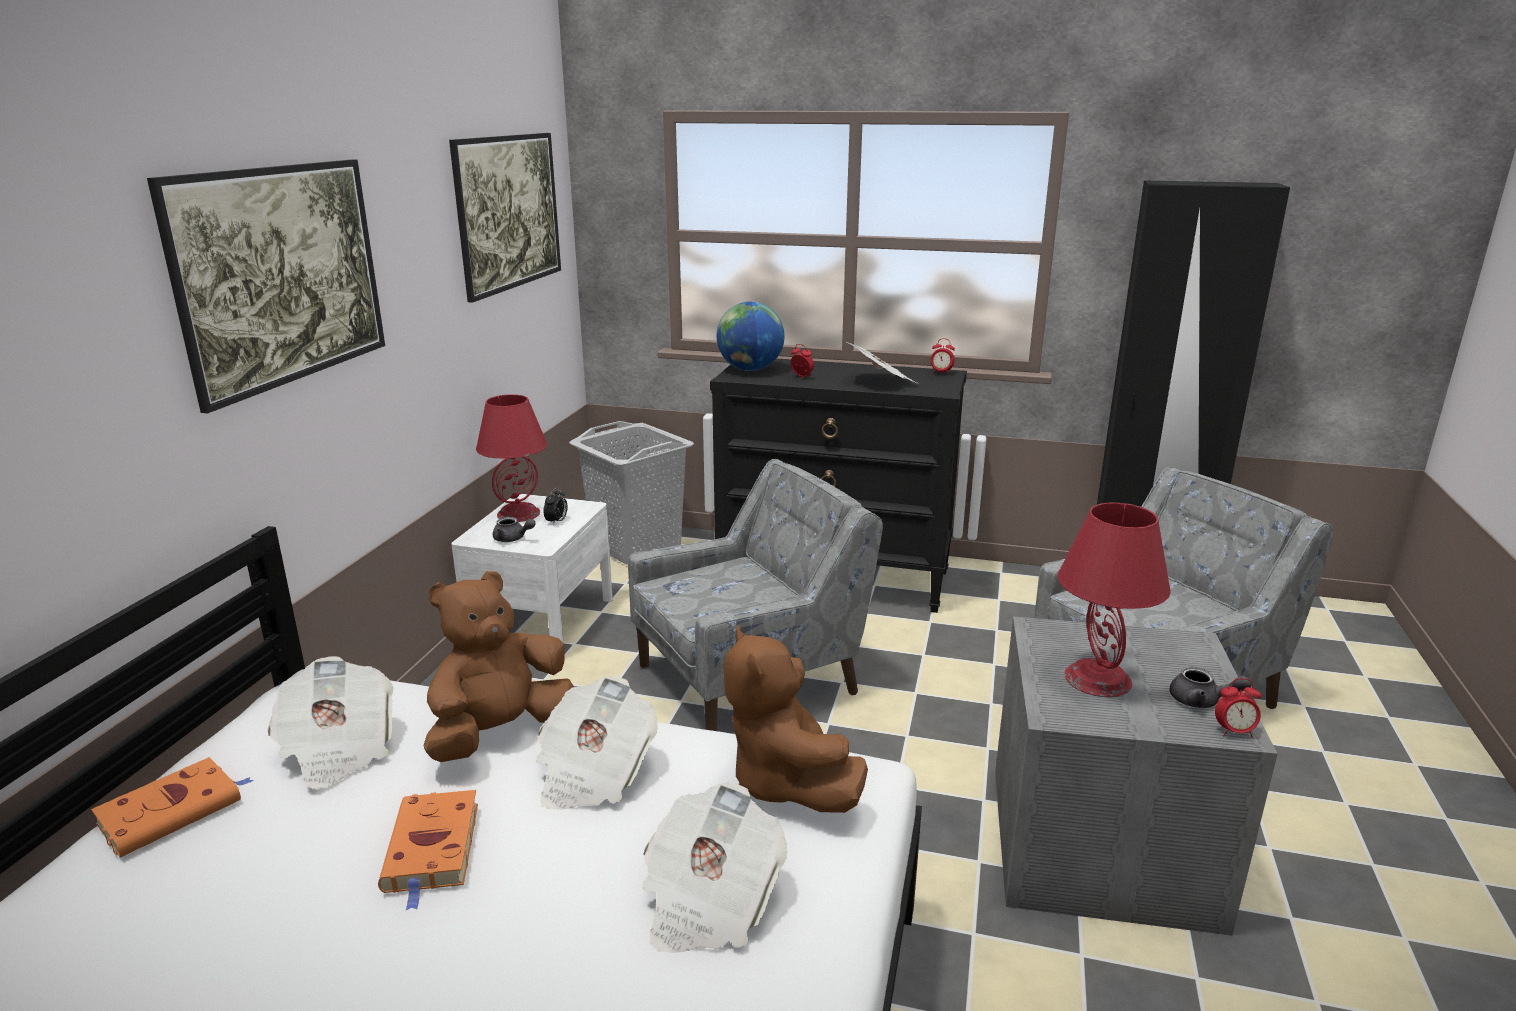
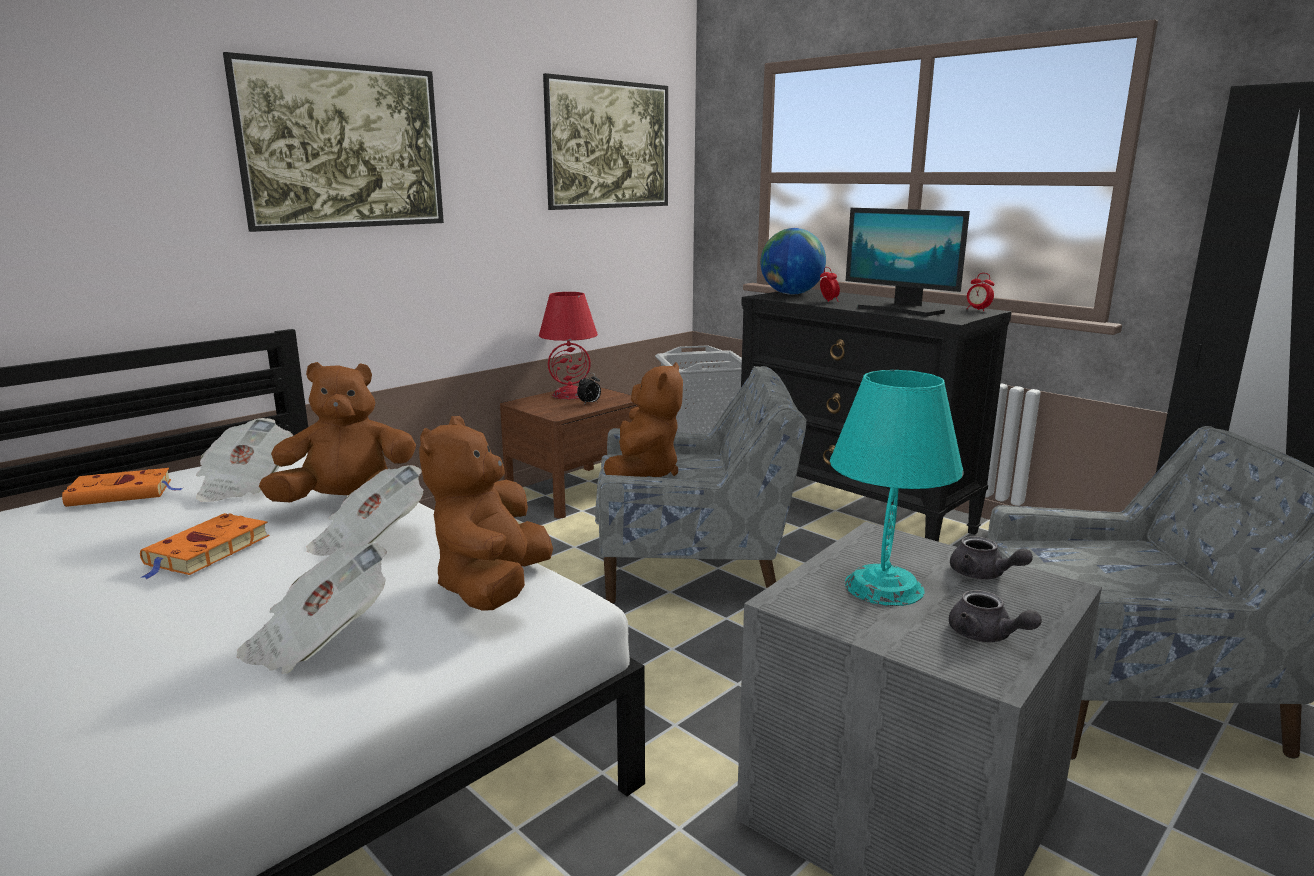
camera: 30 degrees right, 5 degrees down
(513, 539) = (544, 407): grey teapot -> grey teapot (983, 575)
(542, 621) = (575, 491): white nightstand -> brown nightstand
(703, 599) = (643, 473): none -> brown plush toy
(881, 383) = (899, 310): newspaper -> monitor
(1096, 678) = (883, 586): red table lamp -> turquoise table lamp
(1234, 732) = (987, 672): alarm clock -> none

